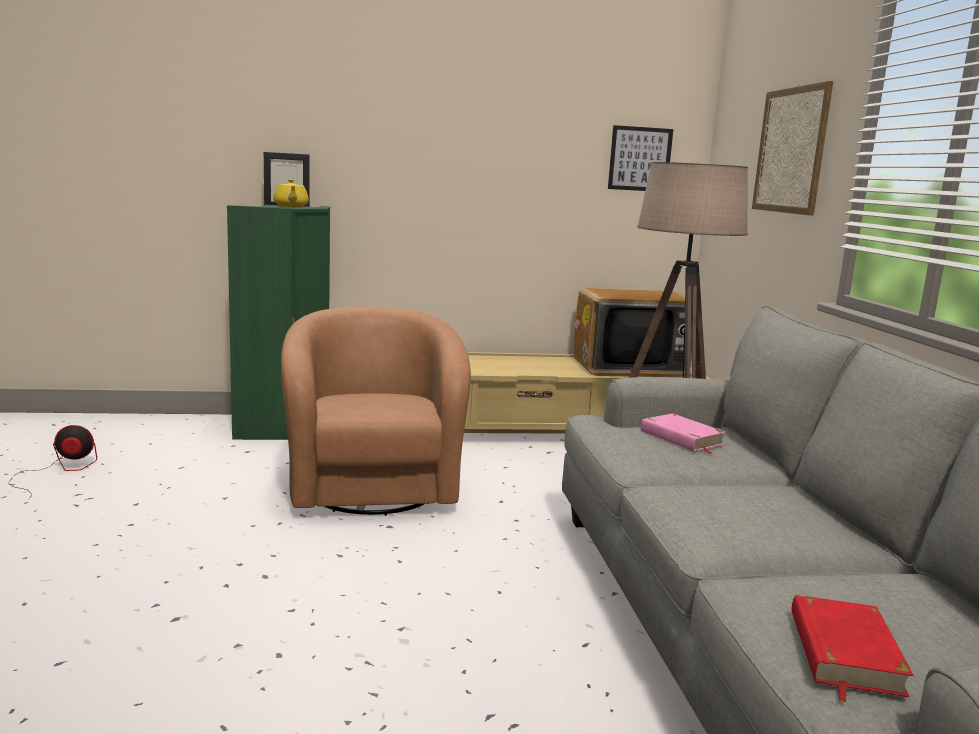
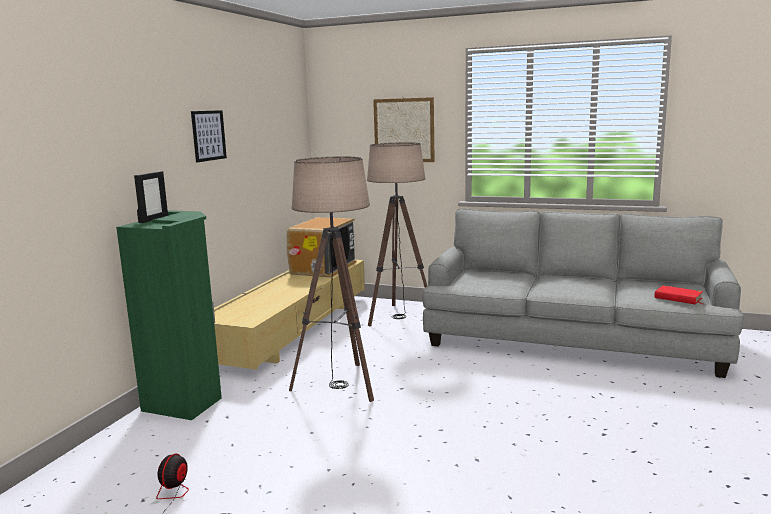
camera: 60 degrees left, 0 degrees up
(291, 206) = (186, 216): yellow teapot -> none
(372, 487) = (340, 384): brown armchair -> floor lamp
(640, 159) = (289, 140): picture -> picture (208, 135)
(681, 438) = (482, 277): pink book -> none

